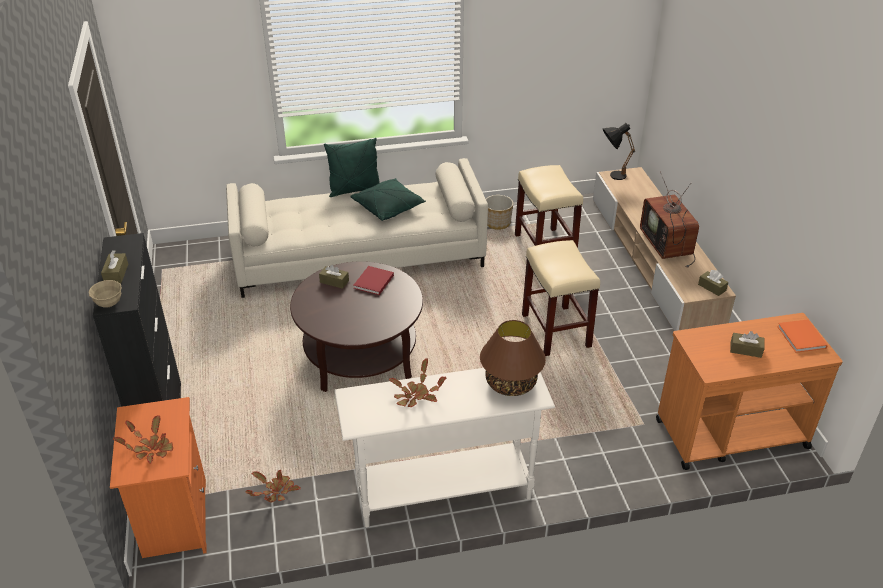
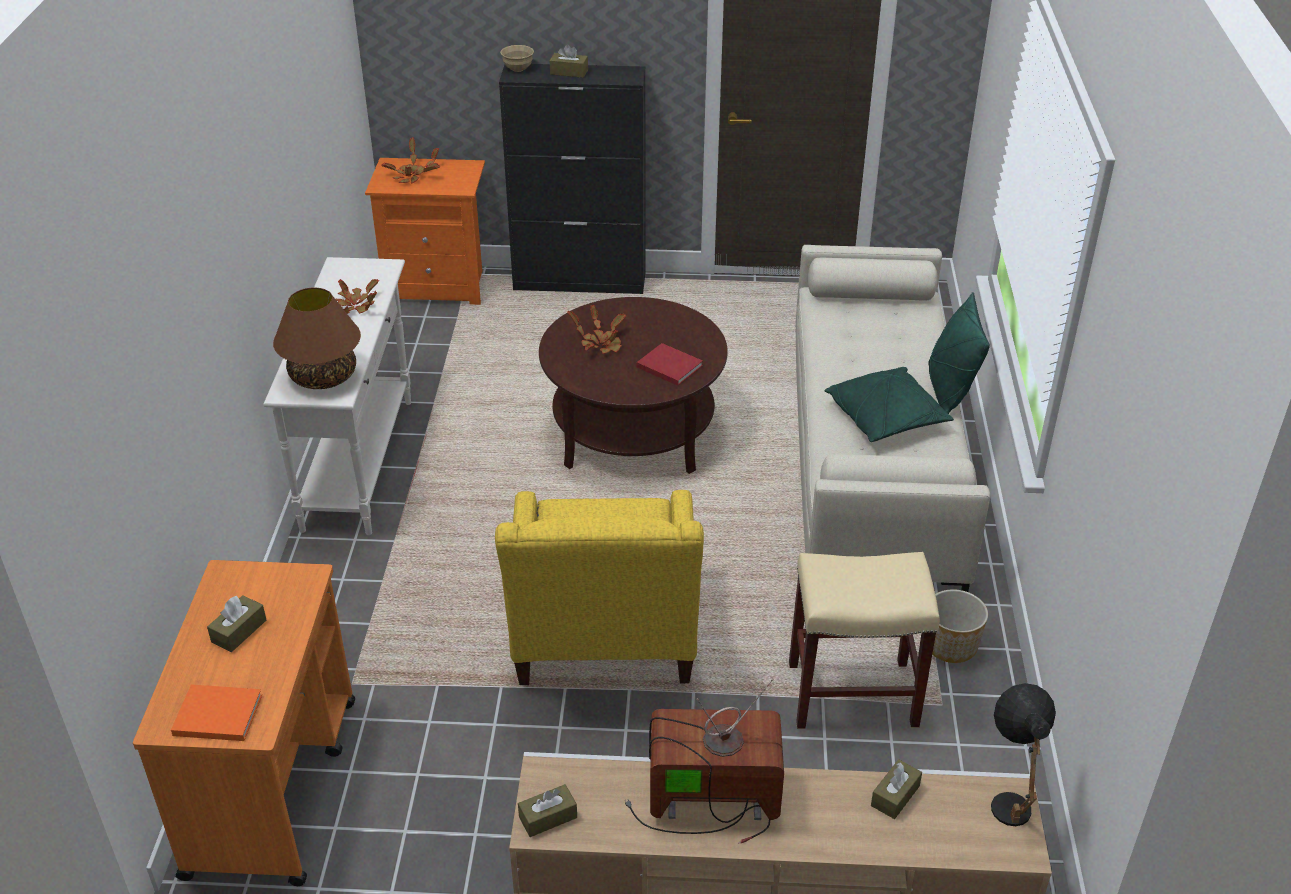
camera: 105 degrees right, 0 degrees up
(275, 492) = (435, 346): potted plant -> potted plant (600, 343)
(334, 281) = (683, 334): brown tissue box -> brown tissue box (895, 796)
(556, 331) = (604, 644): beige stool -> yellow armchair

